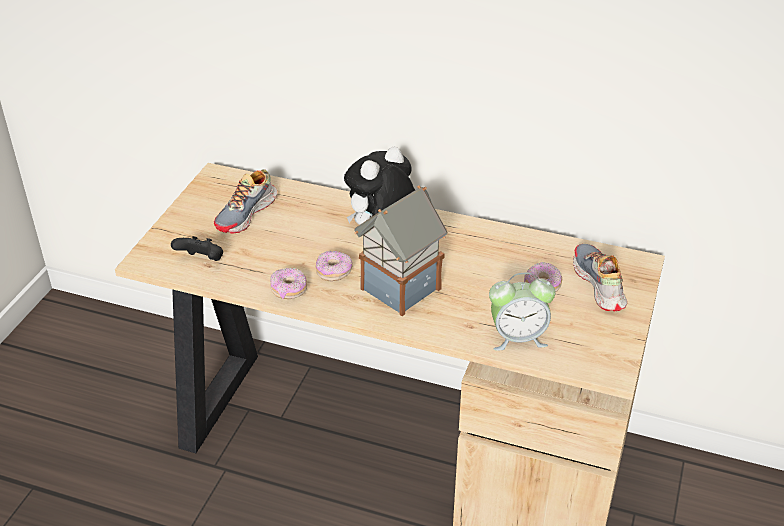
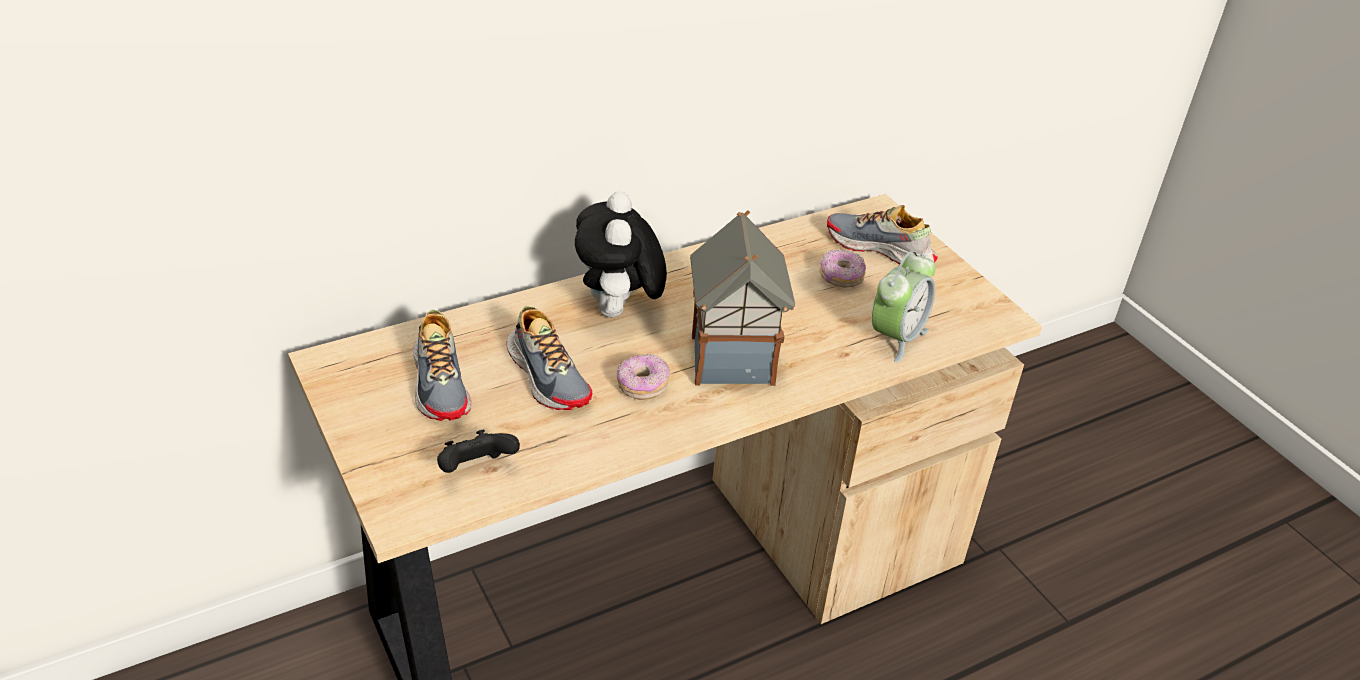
camera: 50 degrees left, 0 degrees up
(289, 290) = (627, 435): donut -> none
(298, 240) = (548, 376): none -> shoe

